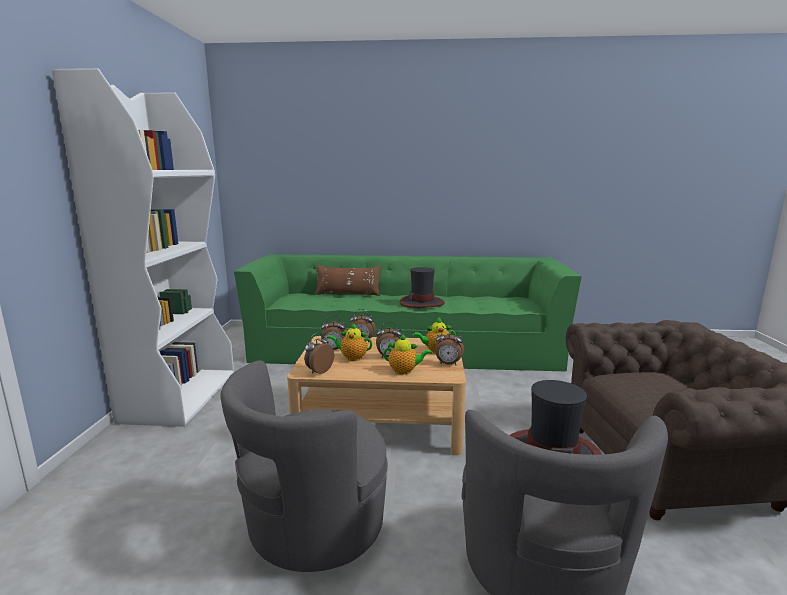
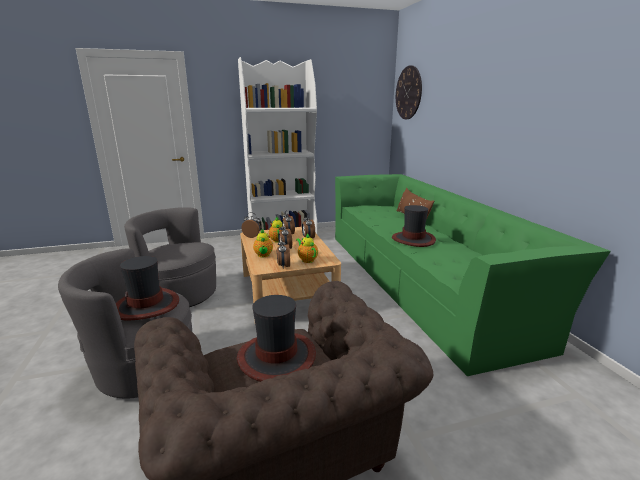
camera: 70 degrees right, 5 degrees up
(257, 152) = (408, 93): none -> wall clock
(658, 385) = (277, 357): none -> hat

